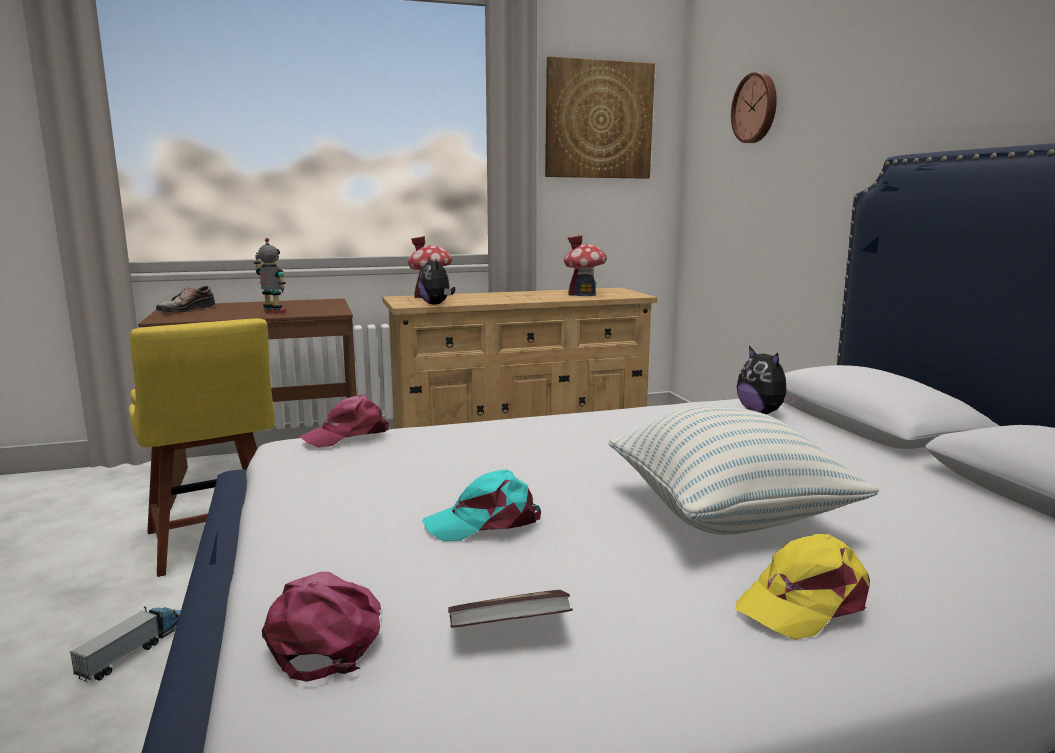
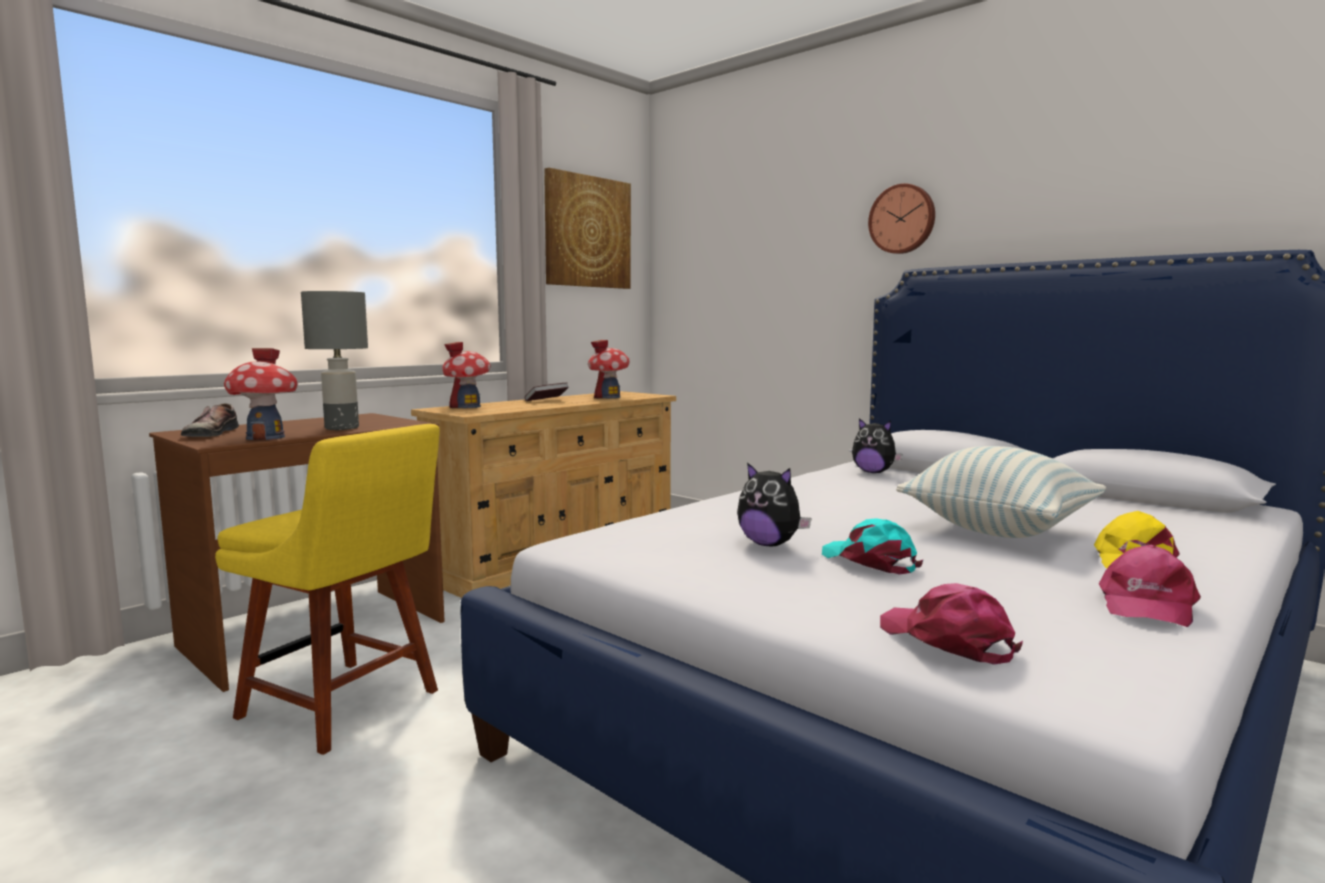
camera: 30 degrees left, 5 degrees down
(136, 649) = (411, 823): toy truck -> none
(203, 317) = (266, 437): none -> toy house
(273, 312) = (341, 428): toy robot -> grey table lamp
(347, 435) = (611, 528): pink cap -> pink cap (1146, 604)
(436, 304) = (498, 411): plush toy -> plush toy (770, 544)
(485, 522) = (870, 561): turquoise cap -> turquoise cap turned 105 degrees clockwise
(508, 632) = (1038, 611): book -> book (546, 401)
(756, 108) = (744, 229): wall clock -> wall clock (902, 219)

